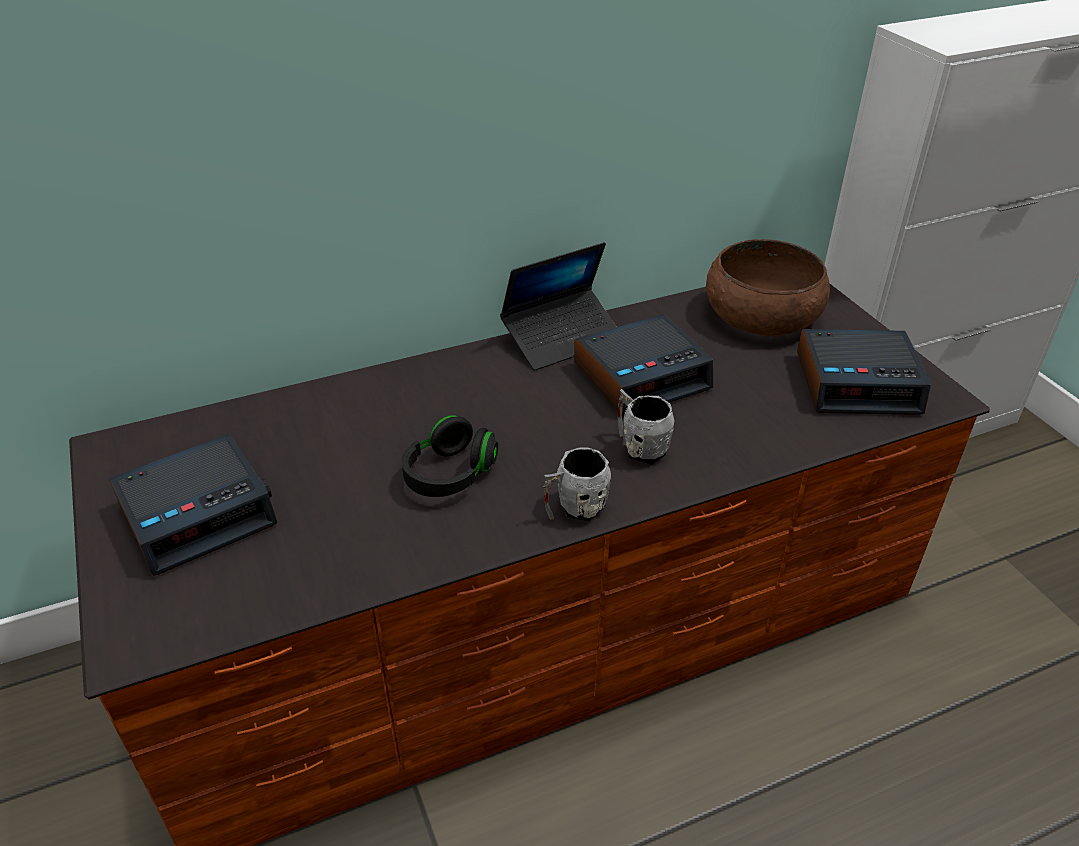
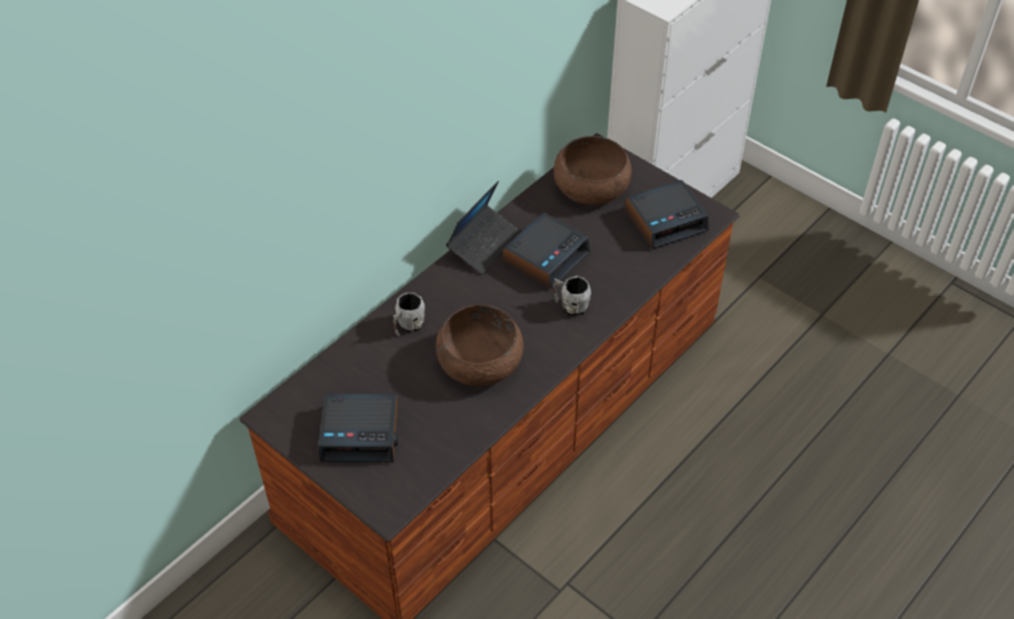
camera: 25 degrees left, 10 degrees up
(199, 513) = (361, 433): alarm clock -> alarm clock turned 60 degrees clockwise
(449, 475) = (480, 360): black headphones -> brown bowl
(574, 508) = (558, 355): grey mug -> grey mug (408, 326)

